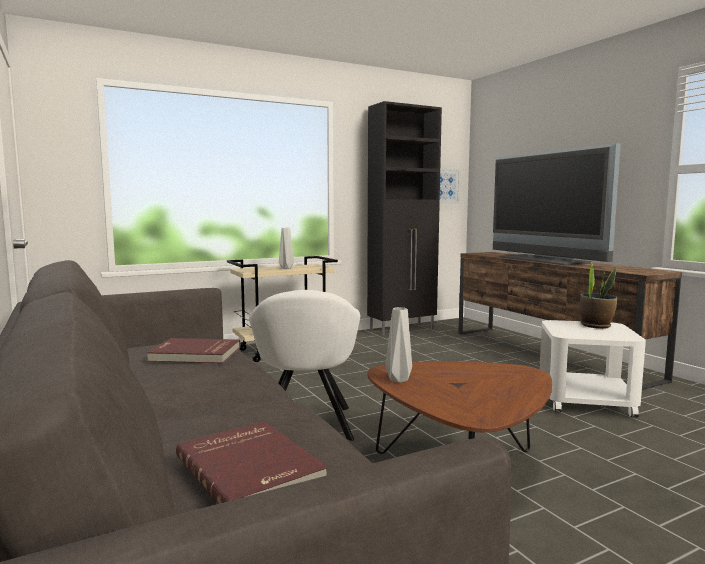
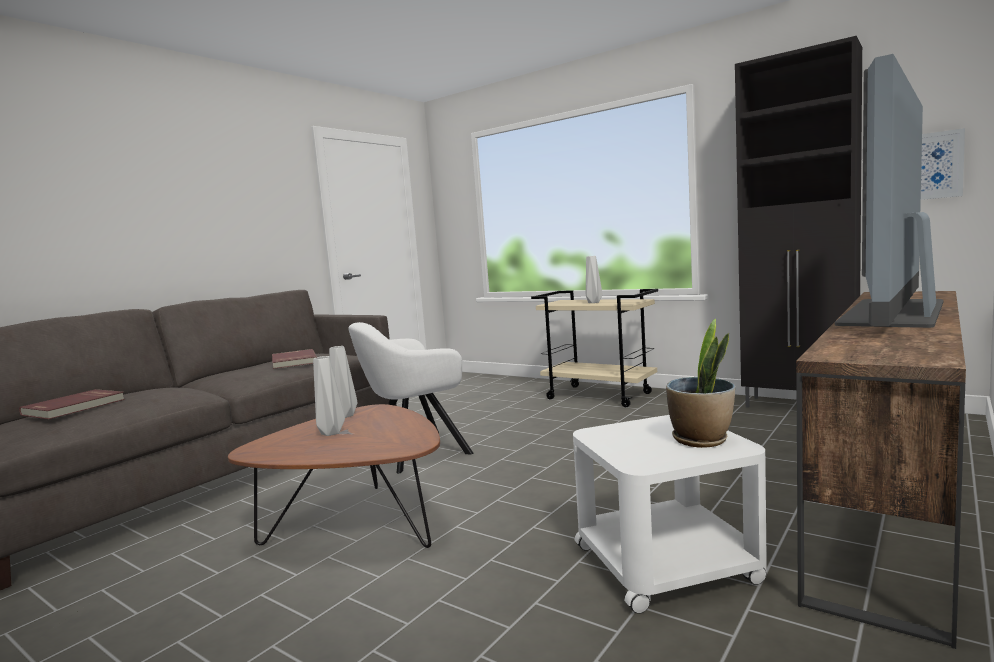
camera: 65 degrees right, 0 degrees up
(455, 387) = (332, 433): none -> grey vase

